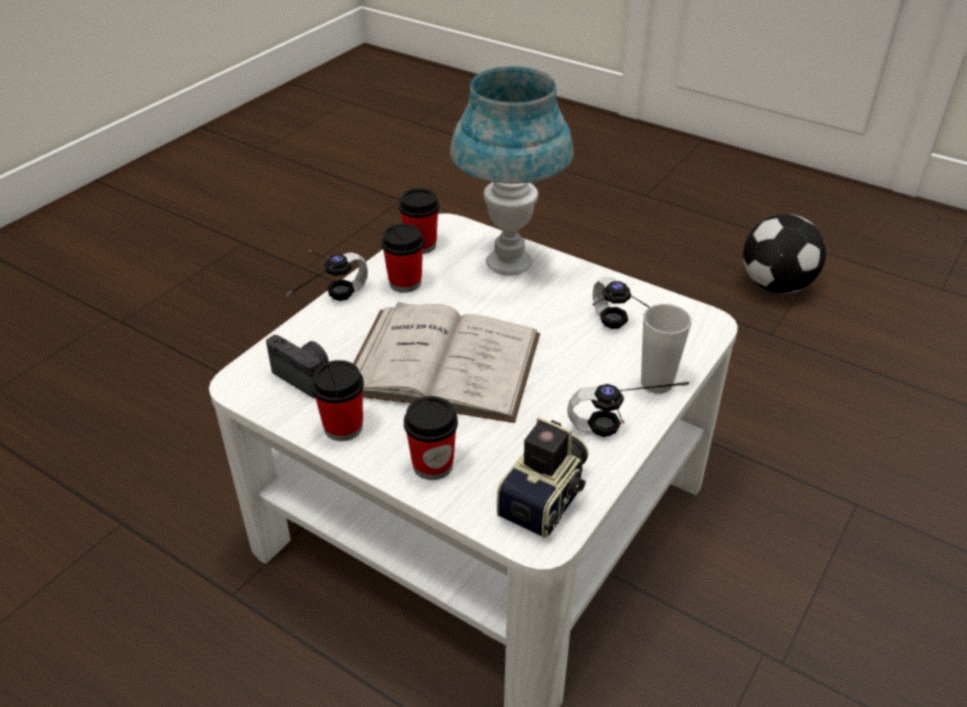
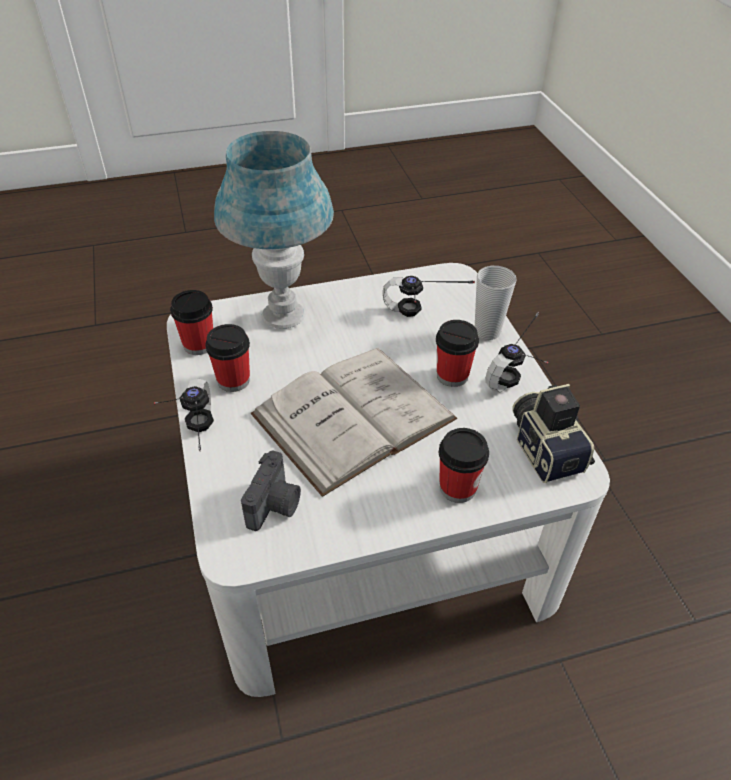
camera: 50 degrees left, 5 degrees up
(305, 376) = (275, 505): camera -> camera turned 120 degrees clockwise
(343, 427) = (364, 516): cup -> cup (452, 375)
(777, 285) = (341, 246): football -> none

